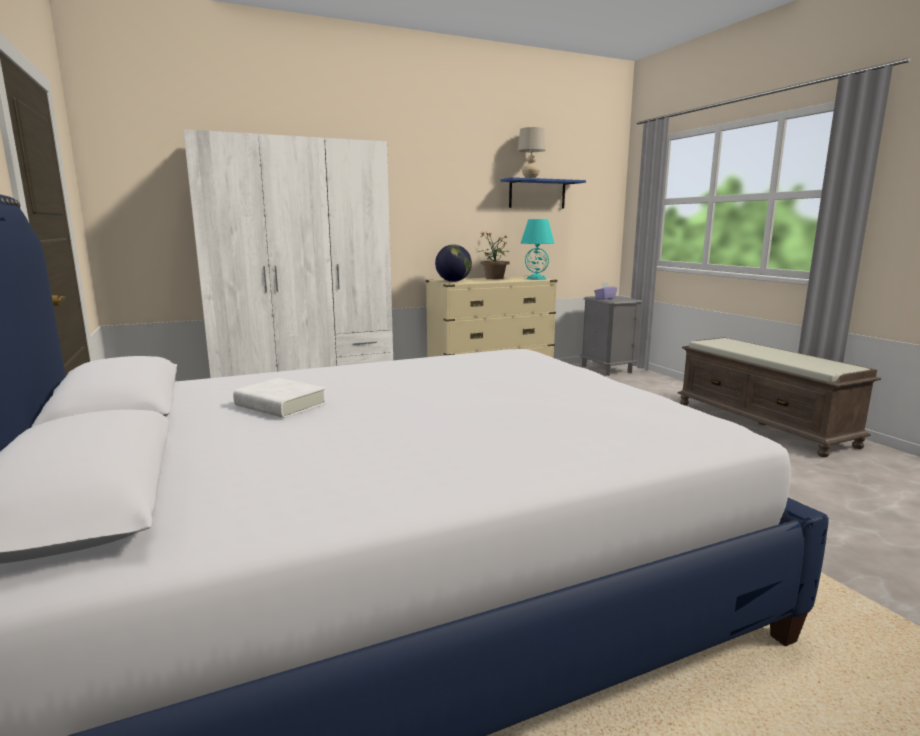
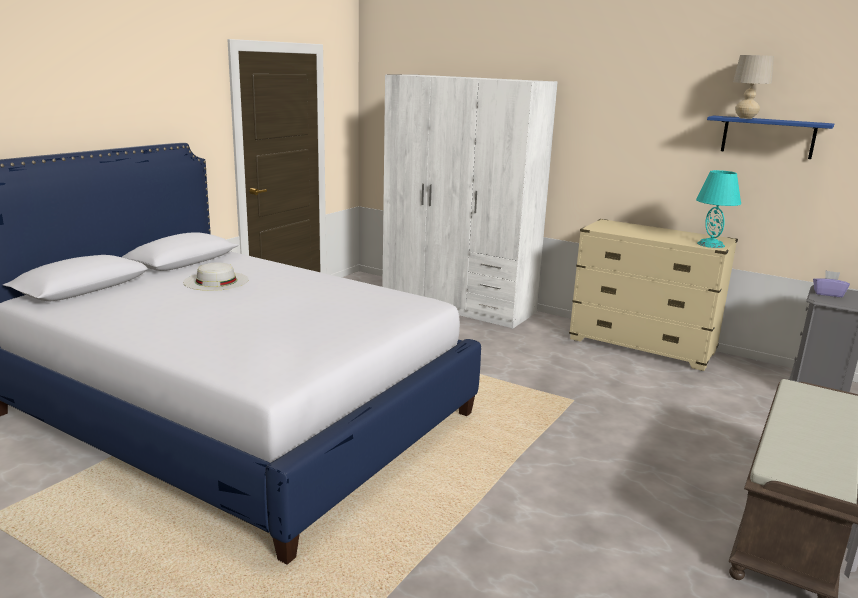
camera: 55 degrees right, 5 degrees up
(280, 405) = (216, 281): white book -> white hat
(453, 281) = (608, 227): globe -> none
(494, 278) = (672, 232): potted plant -> none

